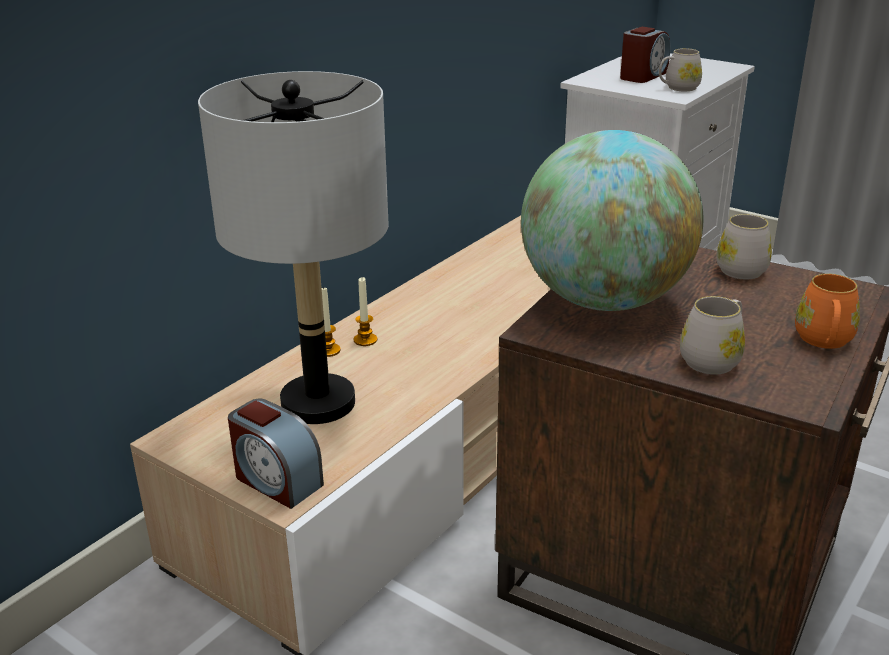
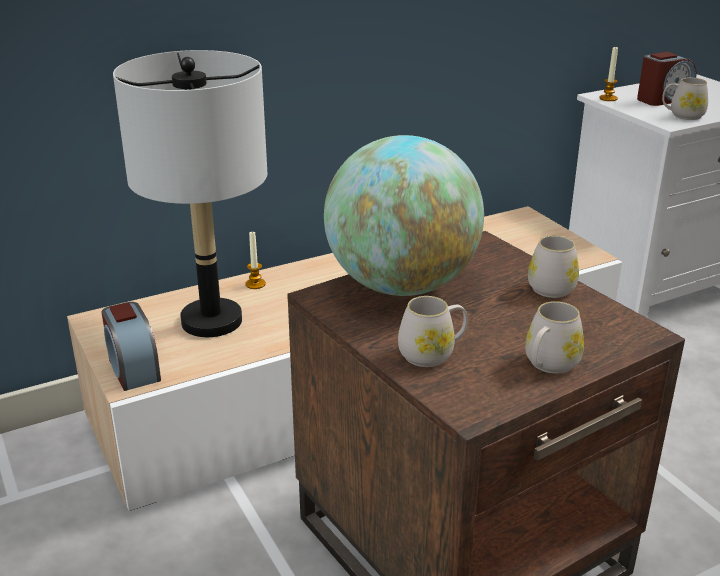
camera: 25 degrees right, 0 degrees up
(365, 340) = (289, 283): candle -> candle (608, 98)
(824, 341) = (548, 365): orange mug -> white mug

